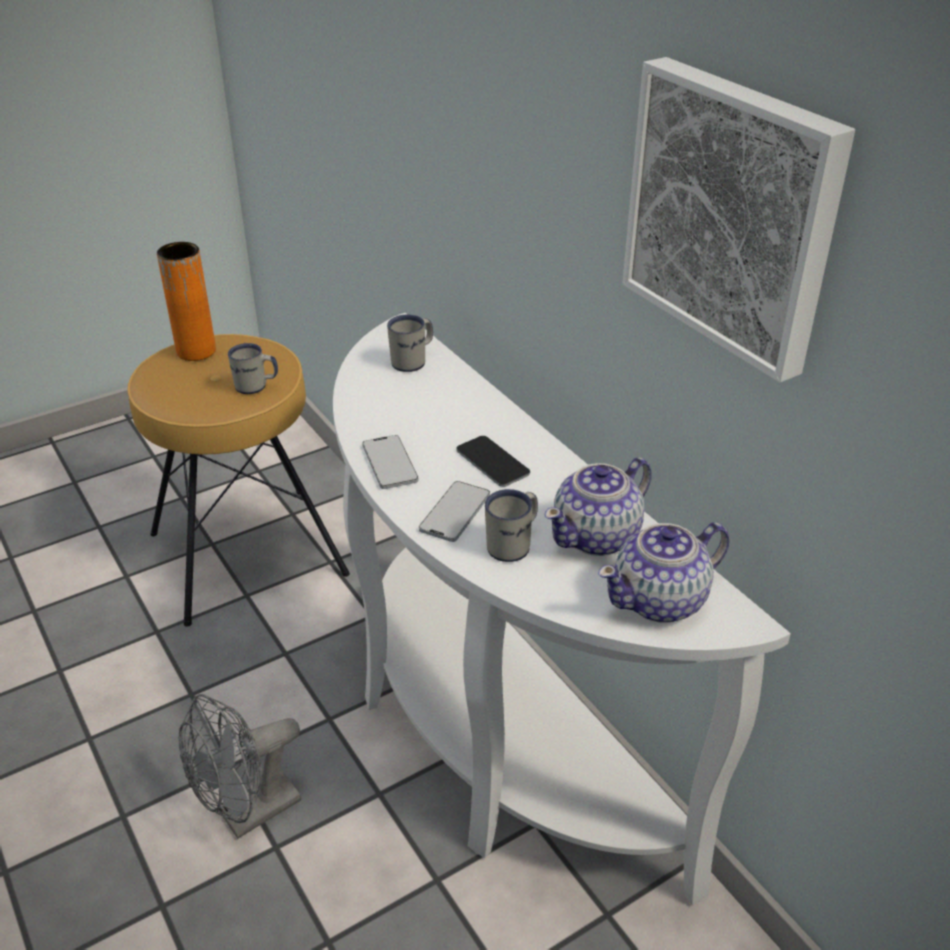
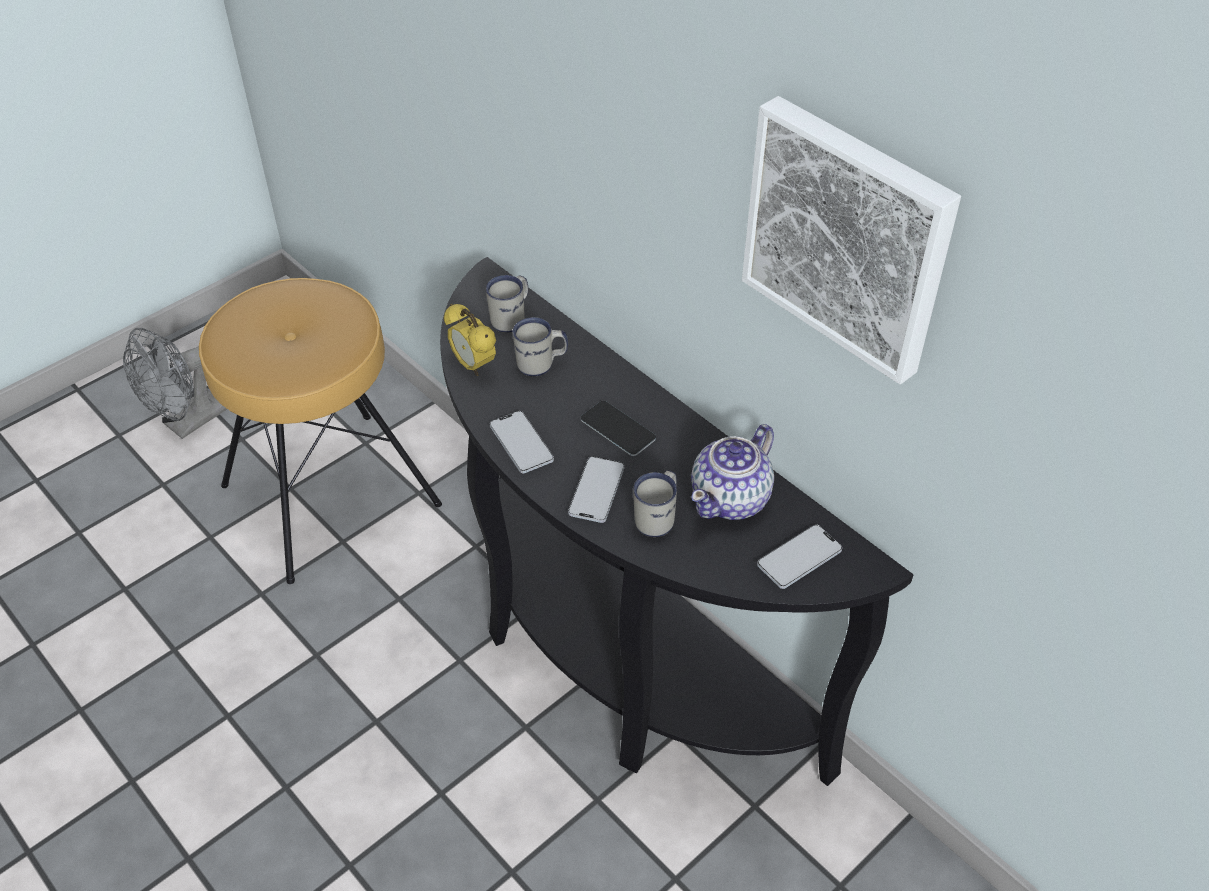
camera: 10 degrees left, 10 degrees up
(196, 351) = (261, 307): orange vase -> none
(248, 814) = (406, 766): grey fan -> grey fan (188, 423)
(256, 387) = (339, 345): white mug -> white mug (541, 365)
(363, 395) = (473, 365): none -> alarm clock
(485, 736) = (613, 655): white console table -> black console table
(661, 600) = (799, 557): teapot -> phone

